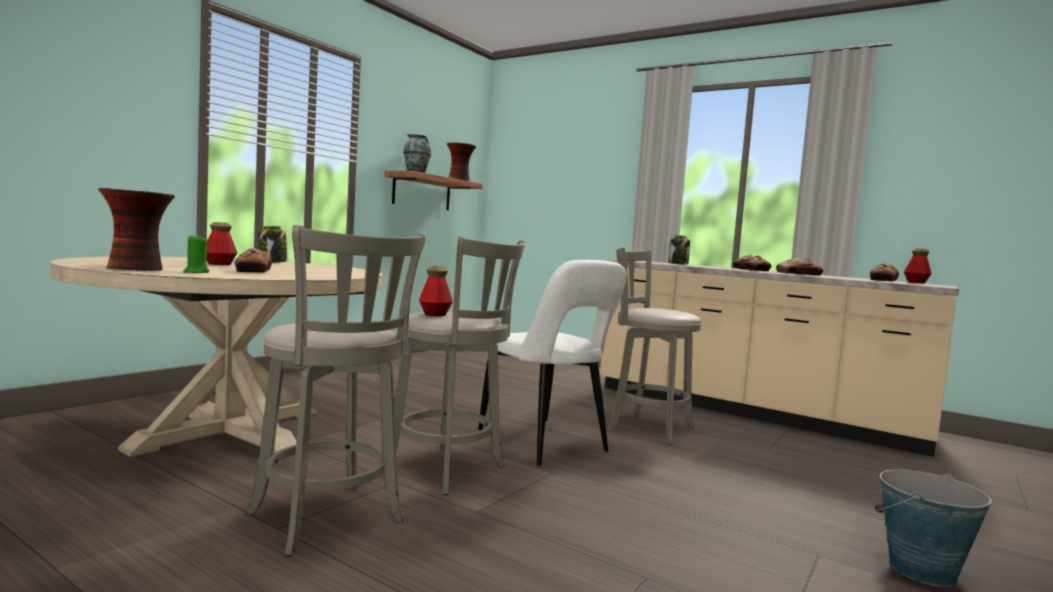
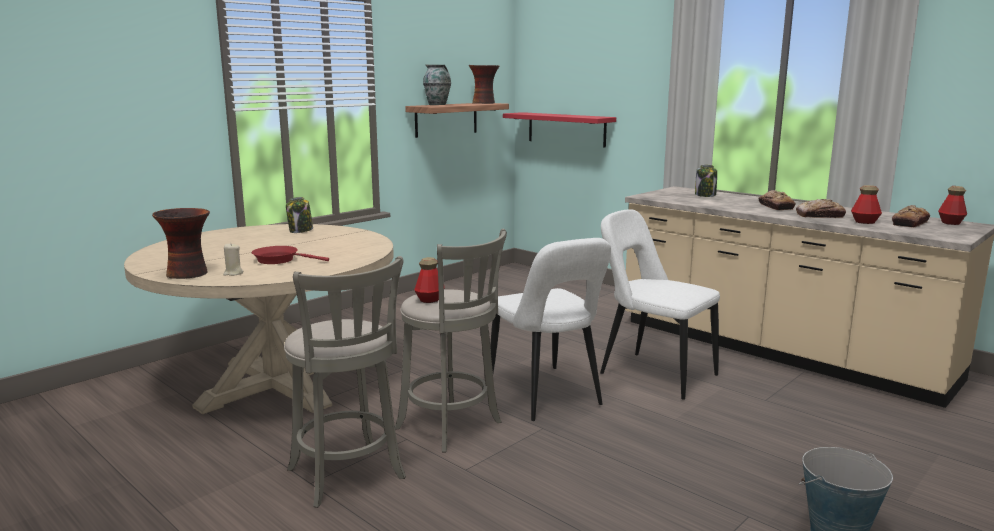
camera: 10 degrees right, 10 degrees up
(196, 272) = (233, 273): green candle -> beige candle
(219, 264) = (254, 246): bottle -> bottle (864, 222)
(253, 271) = (280, 260): bread -> red frying pan
(534, 213) = (566, 129): none -> red shelf
(646, 427) = (653, 374): grey stool -> white chair

